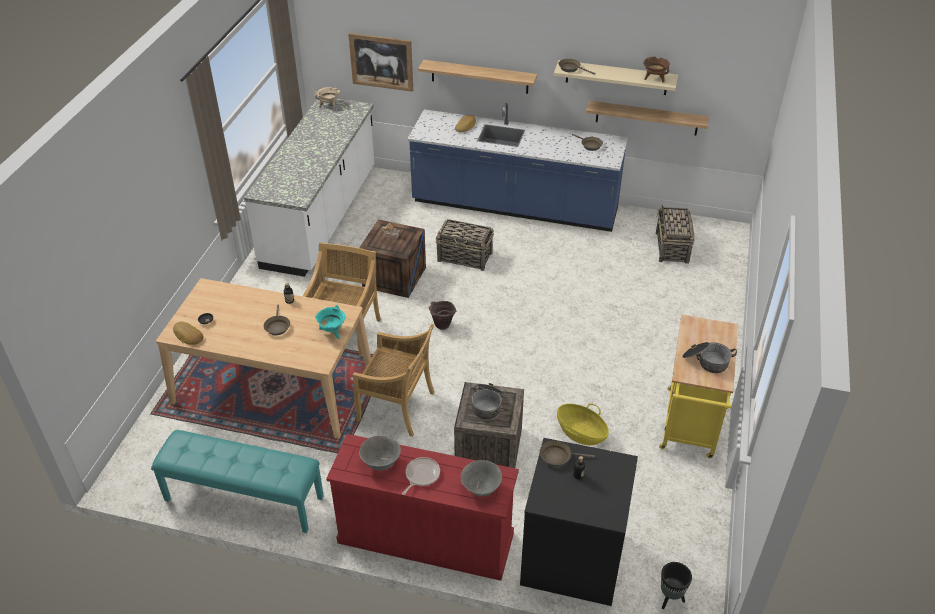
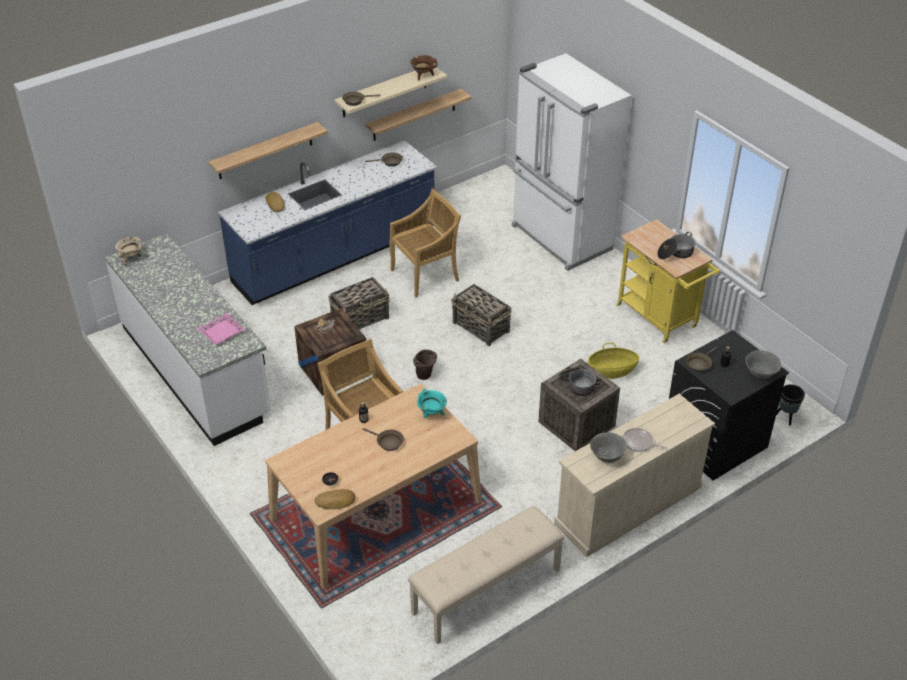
camera: 50 degrees left, 0 degrees up
(243, 499) = (486, 591): turquoise bench -> beige bench
(298, 181) = (221, 331): none -> pink tray
(381, 62) = (165, 185): picture -> none
(397, 407) = (484, 450): beige chair -> beige chair (425, 274)
(421, 475) = (639, 443): frying pan -> frying pan turned 45 degrees counterclockwise
(424, 538) = (628, 506): red dresser -> beige dresser
(481, 488) = (680, 420): grey bowl -> grey bowl (760, 374)
(672, 248) = (484, 214): basket -> basket (481, 327)
(705, 307) = (560, 238): none -> white fridge

